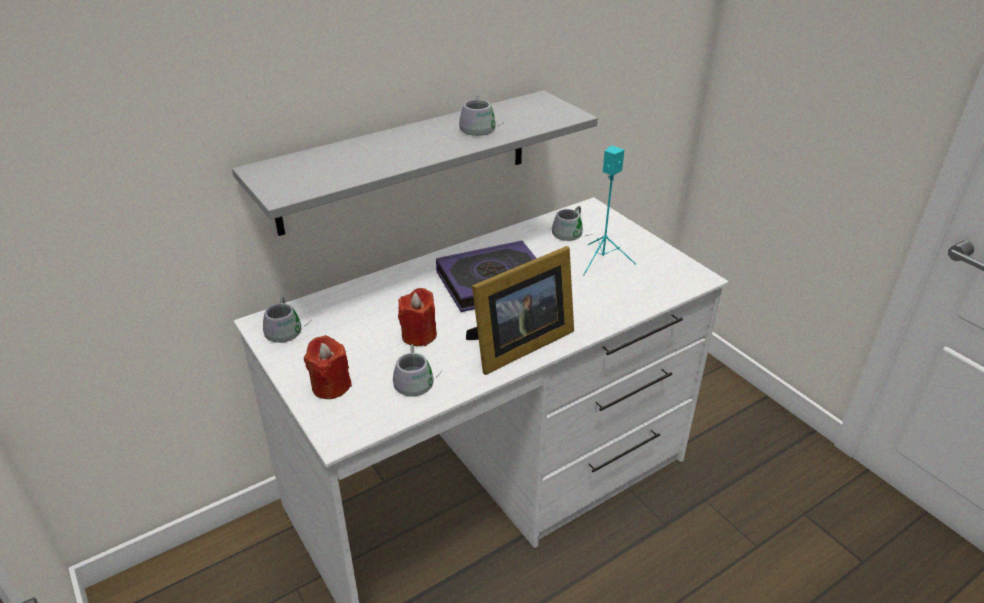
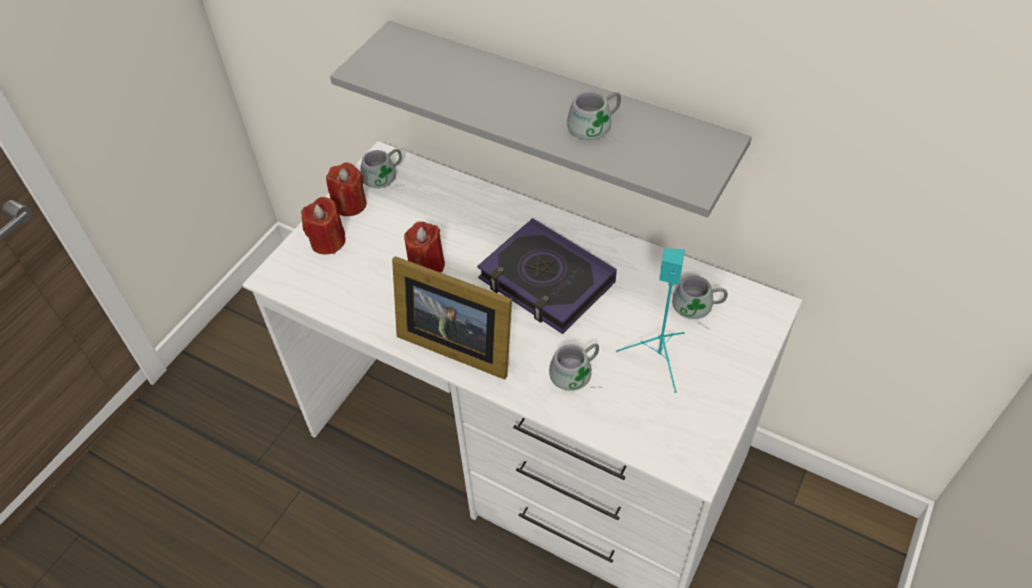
camera: 65 degrees right, 15 degrees up
(297, 359) = (349, 204): none -> red candle
(418, 379) = (365, 292): grey mug -> grey mug (578, 375)

